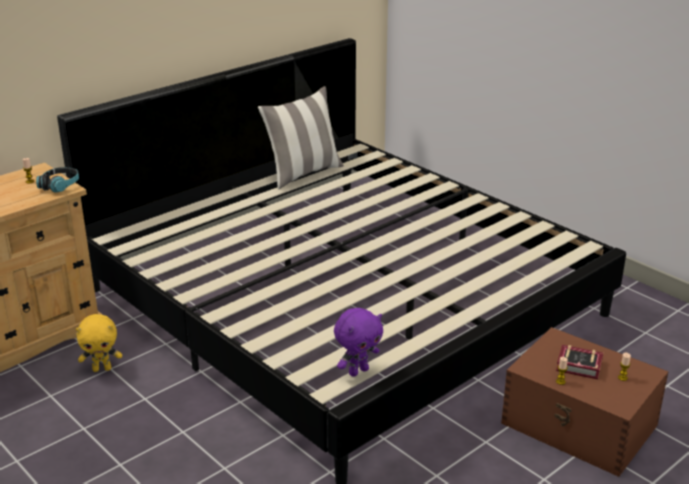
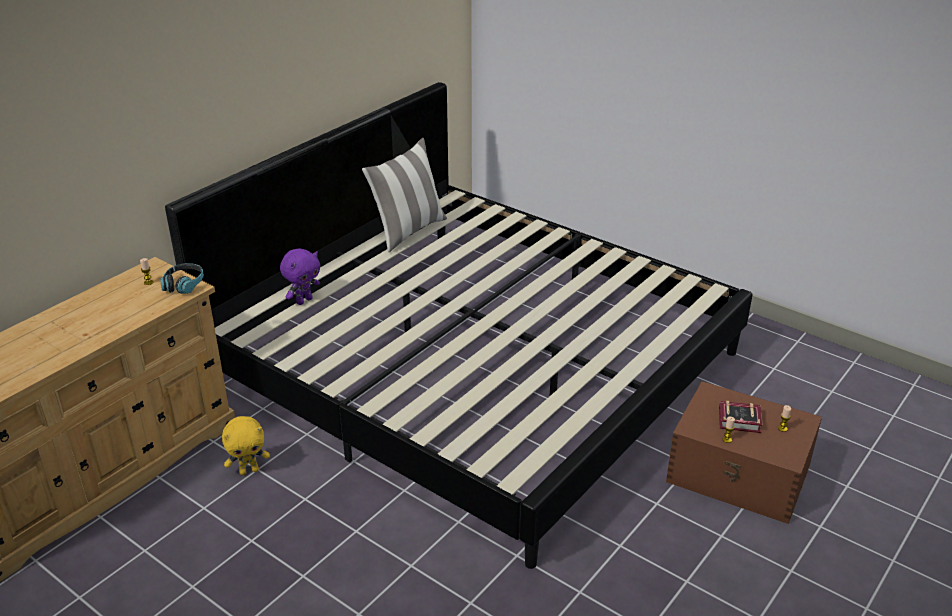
camera: 10 degrees left, 5 degrees up
(358, 371) = (536, 454): purple plush toy -> purple plush toy (304, 300)

